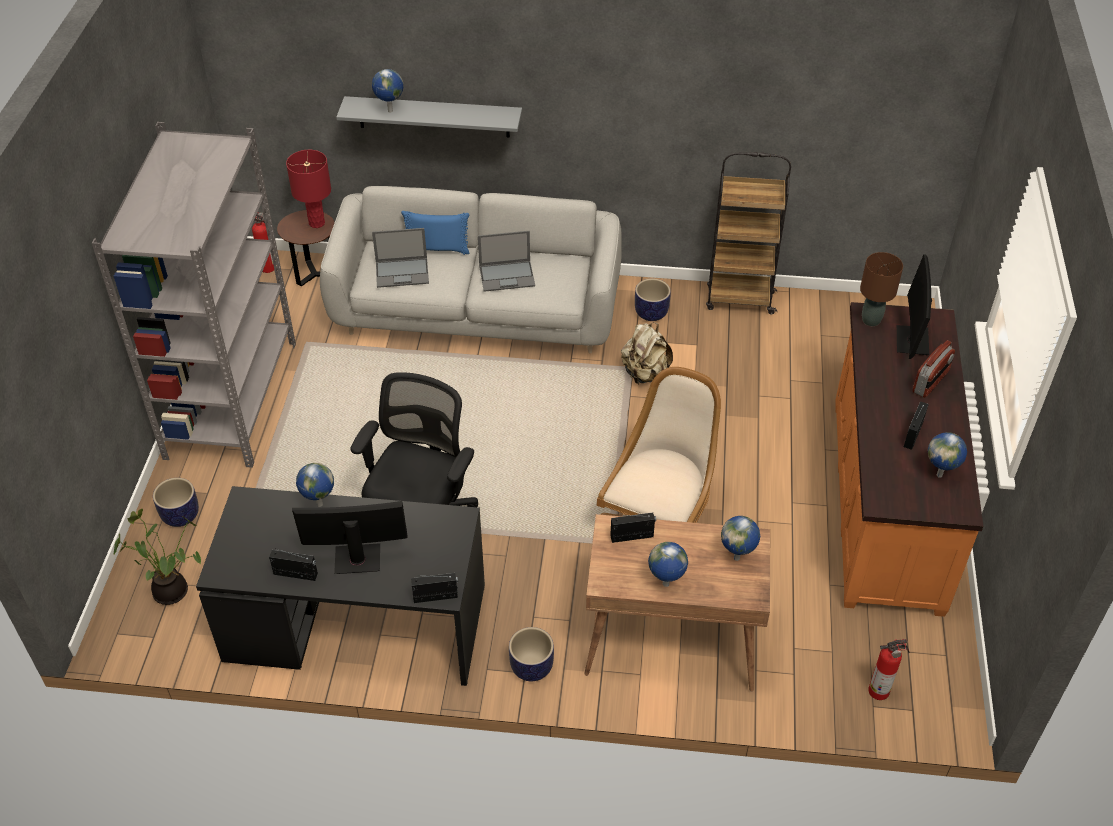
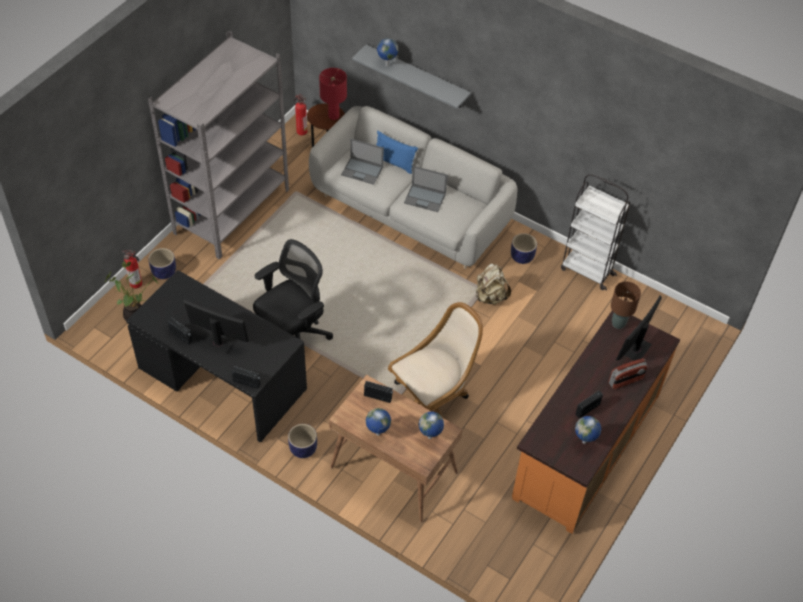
camera: 25 degrees right, 5 degrees up
(319, 504) = (217, 301): globe -> none
(739, 301) = (587, 272): brown cart -> white cart
(880, 691) = (498, 558): fire extinguisher -> fire extinguisher (137, 284)

